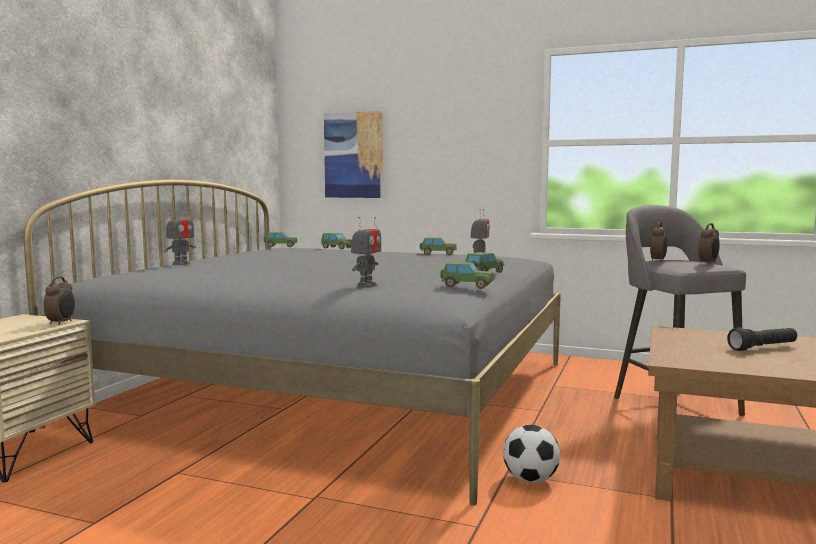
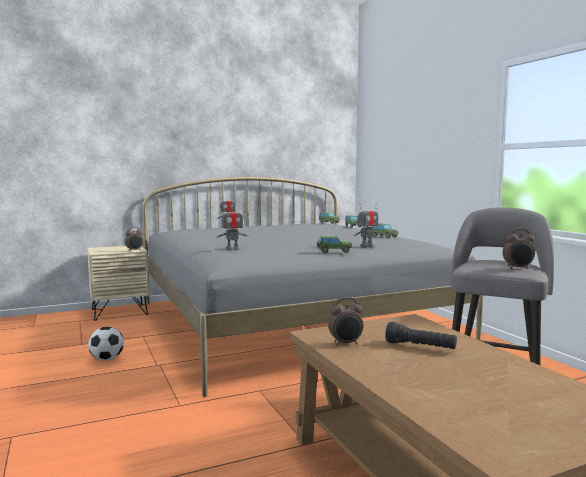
camera: 45 degrees right, 0 degrees up
(353, 155) = (389, 158): picture -> none
(467, 286) = (276, 257): toy car -> none
(530, 480) = (260, 399): football -> football (107, 359)
(658, 260) = (485, 260): alarm clock -> alarm clock (346, 343)

